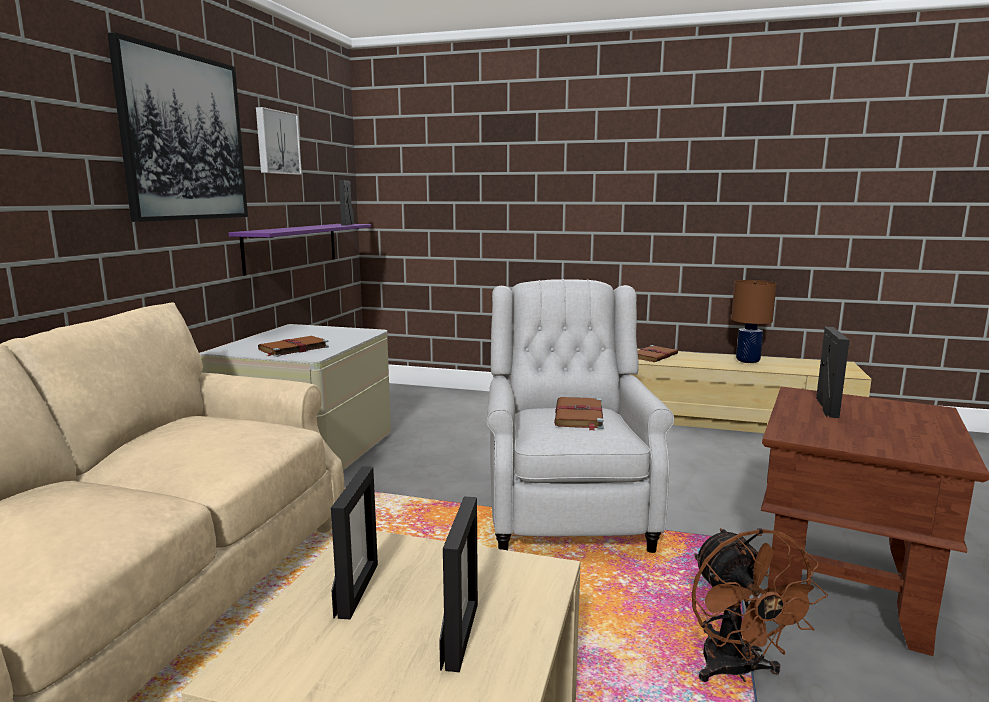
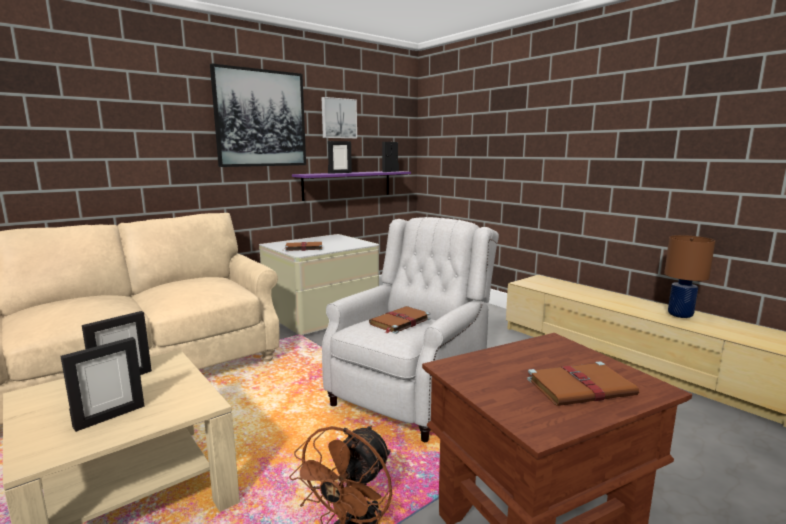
camera: 35 degrees right, 0 degrees up
(654, 356) = (594, 295): brown book -> brown book (582, 387)
(825, 407) = (543, 357): picture frame -> picture frame (340, 173)

